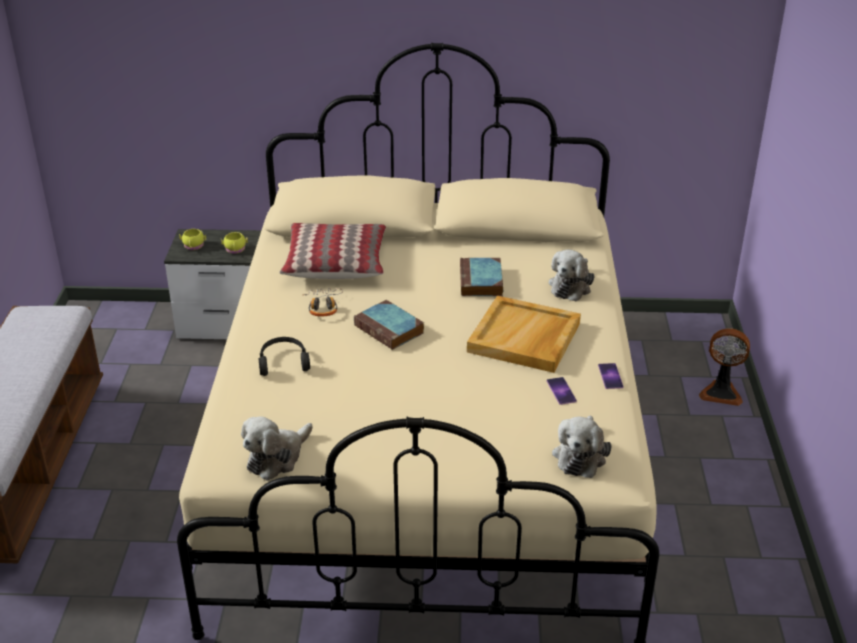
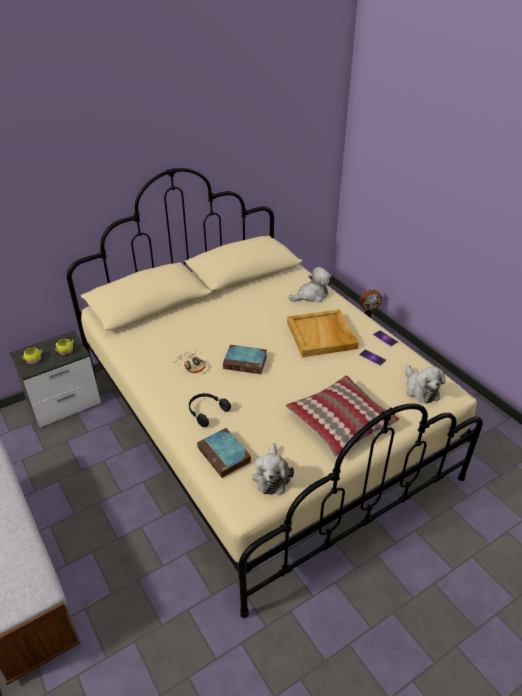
camera: 35 degrees left, 5 degrees up
(335, 262) = (167, 333): pillow -> pillow (340, 422)
(481, 282) = (263, 312): book -> book (225, 456)
(571, 286) = (311, 295): plush toy -> plush toy turned 105 degrees counterclockwise

